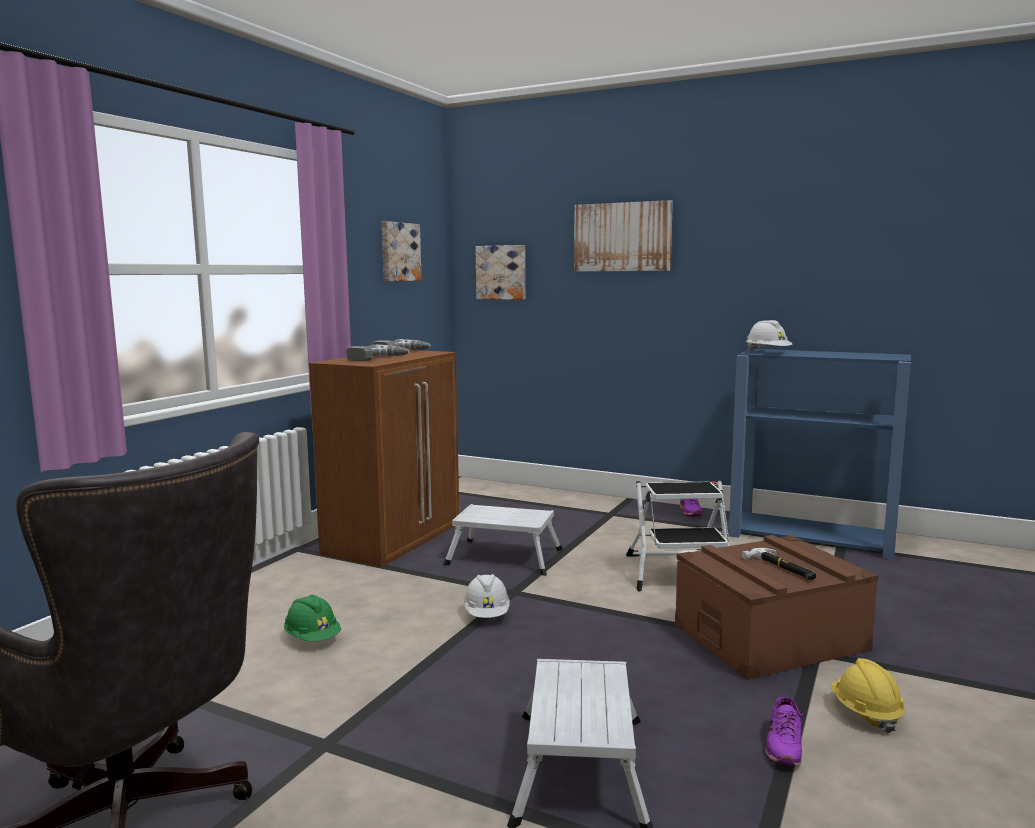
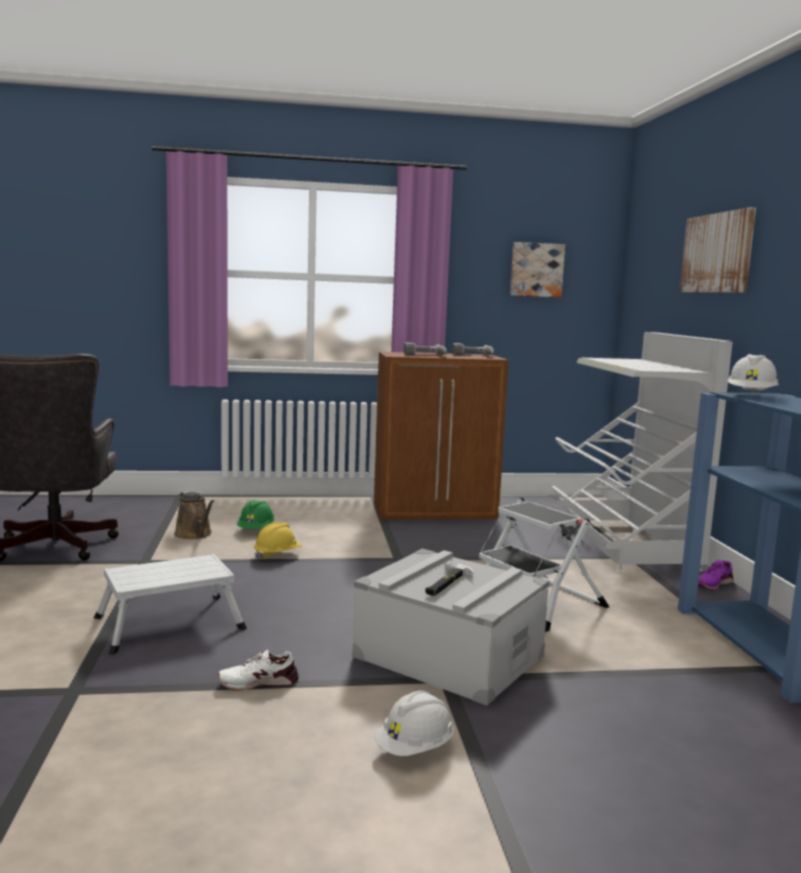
camera: 55 degrees right, 0 degrees up
(266, 682) = (195, 534): none -> brown watering can
(487, 615) = (348, 559): white hard hat -> white hard hat (414, 749)
(501, 272) = (644, 292): picture -> none
(505, 557) = (458, 544): white step ladder -> none
(583, 509) = (621, 545): none -> white shoe rack
(769, 637) = (448, 656): brown storage box -> grey storage box
(783, 745) = (258, 682): purple shoe -> white shoe
(865, 713) = (348, 711): yellow hard hat -> yellow hard hat (277, 555)

